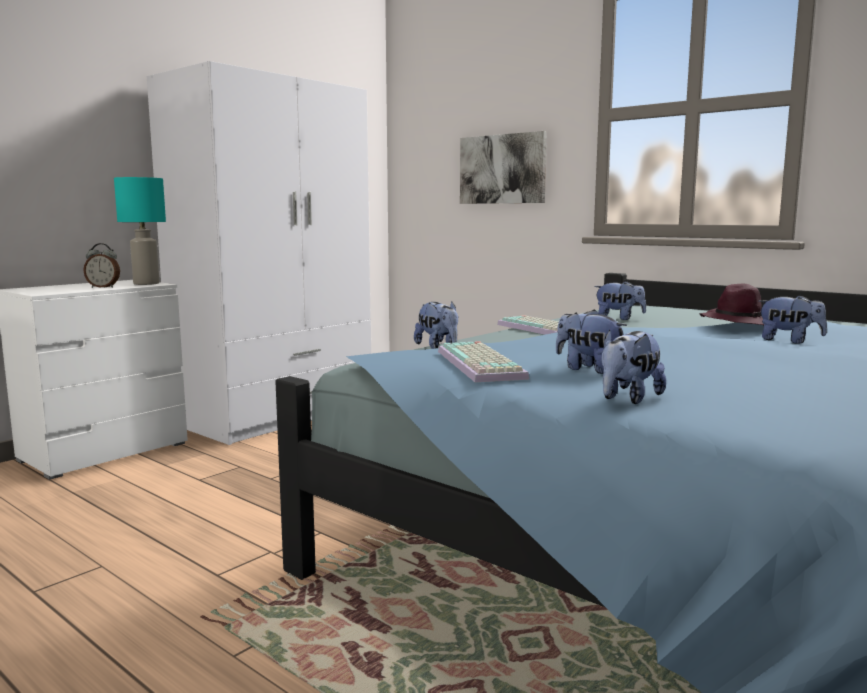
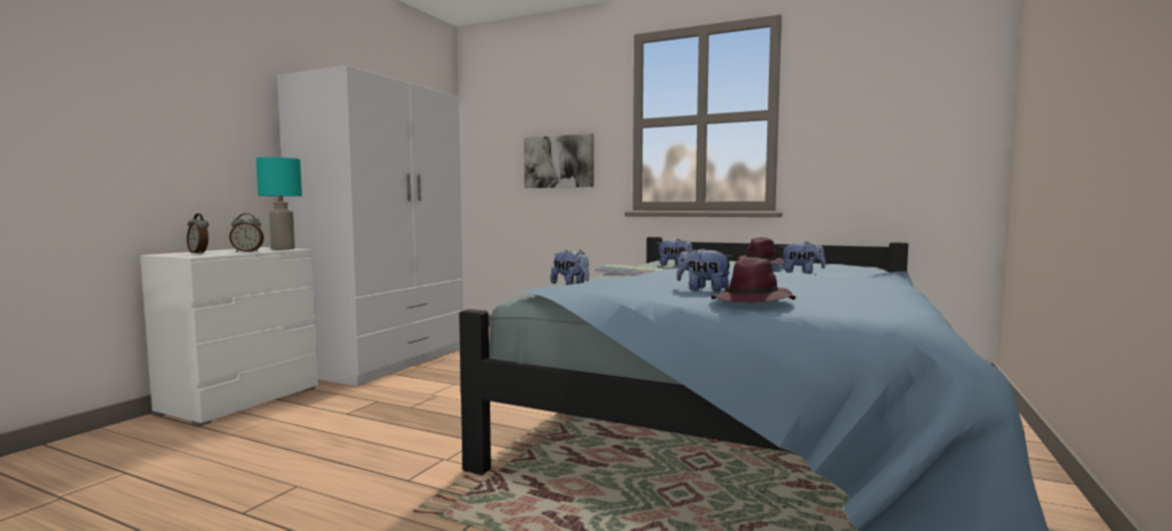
camera: 15 degrees left, 5 degrees down
(53, 288) = (199, 253): none -> alarm clock
(482, 364) = (629, 290): keyboard -> none
(628, 398) = (753, 302): plush toy -> purple hat

